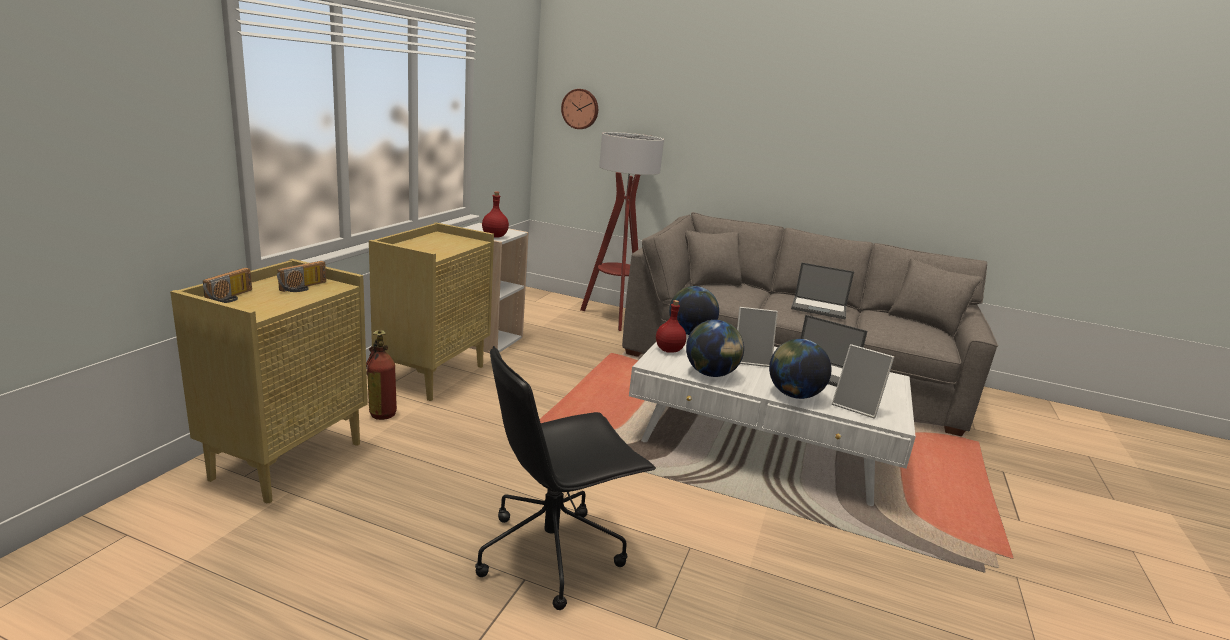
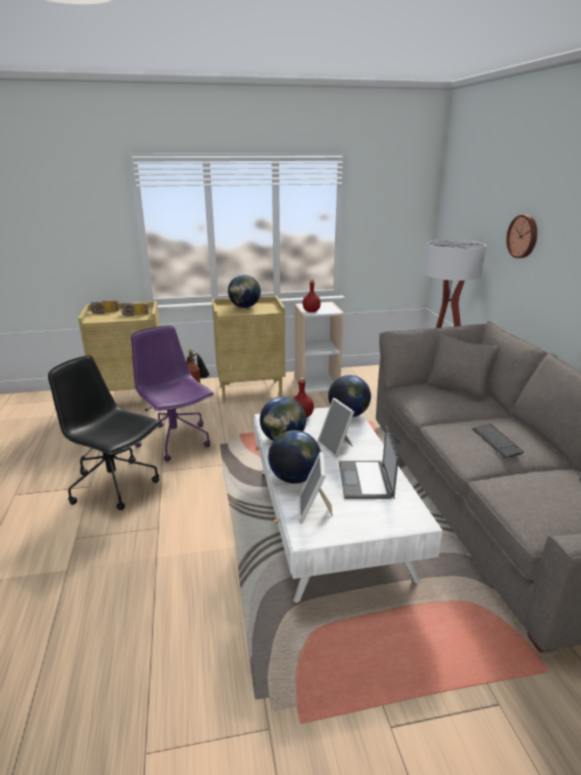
camera: 60 degrees right, 5 degrees up
(427, 244) = (244, 307): none -> globe
(495, 469) = (176, 442): none -> purple office chair
(580, 109) = (456, 218): wall clock -> wall clock (523, 236)
(819, 308) = (496, 441): laptop -> keyboard

